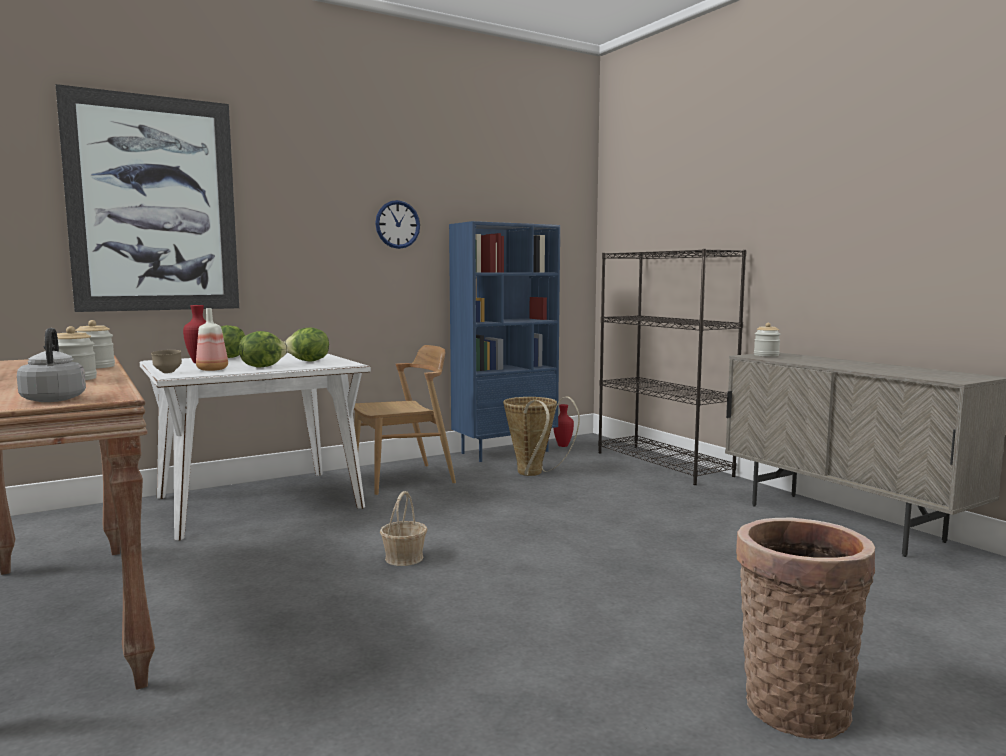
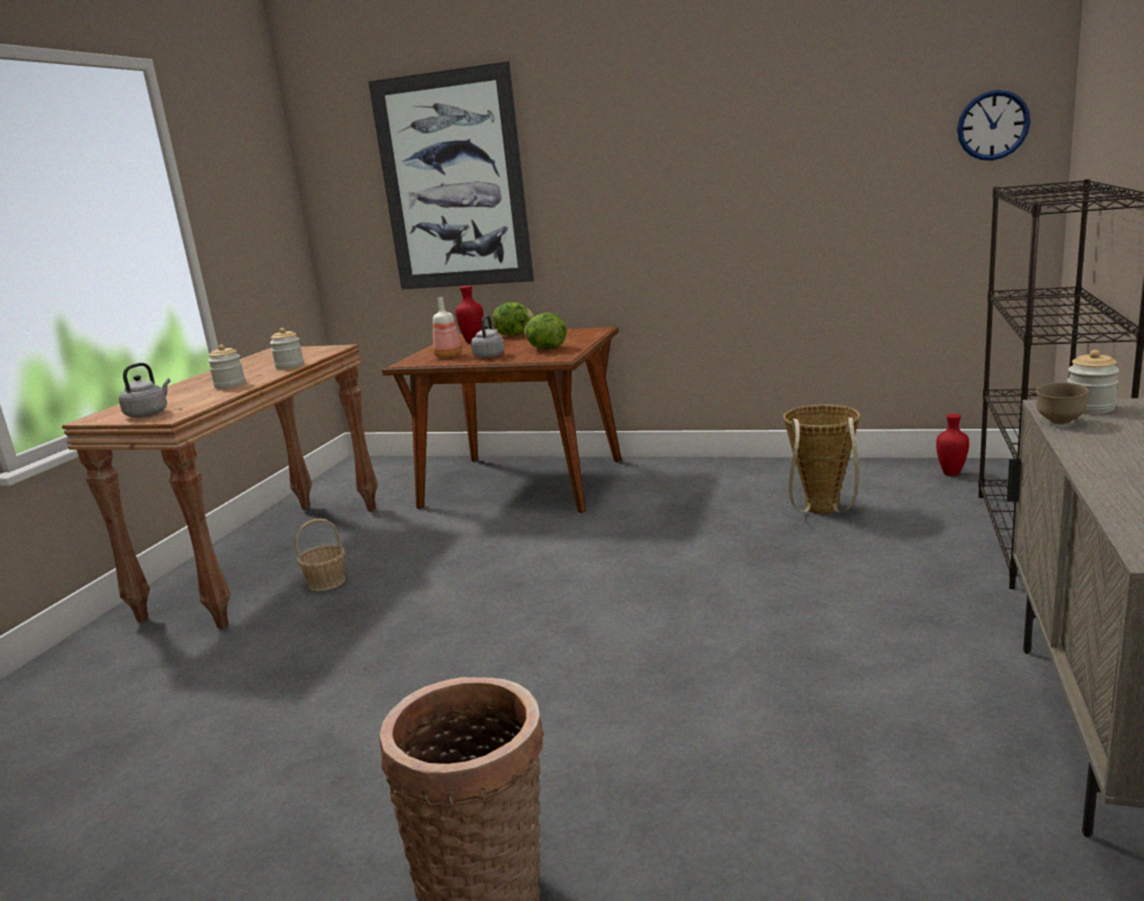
camera: 50 degrees right, 10 degrees up
(167, 372) = (413, 357): brown bowl -> brown bowl (1059, 422)
(258, 503) = (522, 483): white dining table -> brown dining table
(262, 367) = (489, 355): lettuce -> grey kettle
(397, 224) = (709, 168): wall clock -> wall clock (993, 125)
(403, 479) = (677, 485): brown chair -> none
(404, 558) = (513, 581): basket -> basket (327, 582)
(505, 452) = (854, 469): blue bookcase -> none

